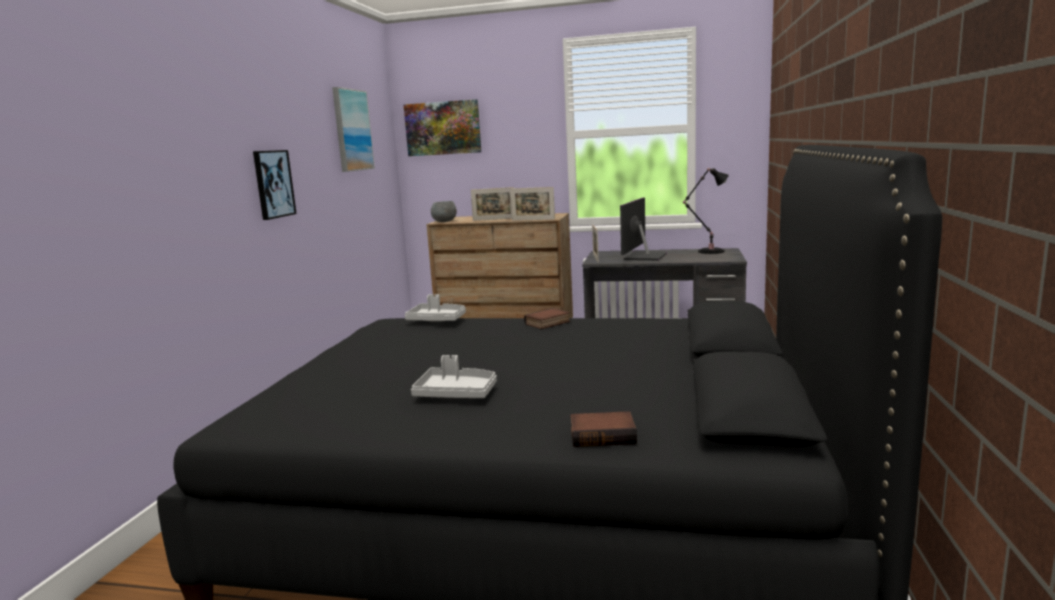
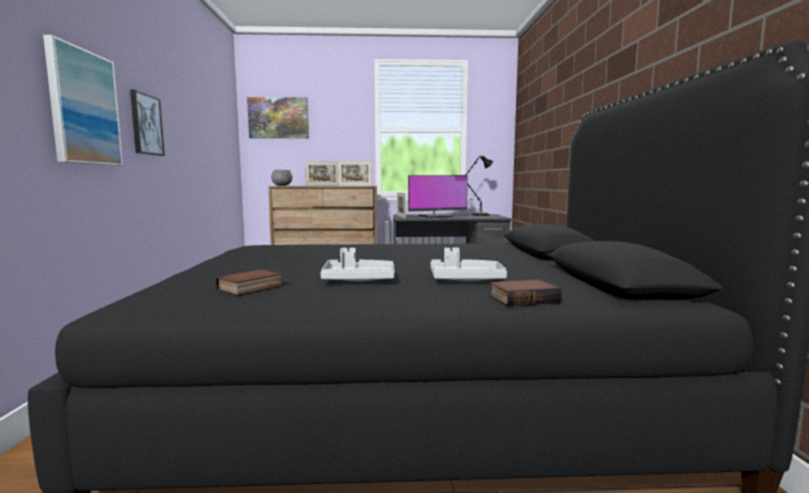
camera: 15 degrees left, 5 degrees down
(352, 130) = (209, 104): picture -> picture (83, 107)
(437, 320) = (299, 243): grey tray -> grey tray (465, 280)
(548, 323) = (396, 245): book -> book (250, 288)
(643, 257) = (436, 216): monitor -> monitor turned 120 degrees counterclockwise

